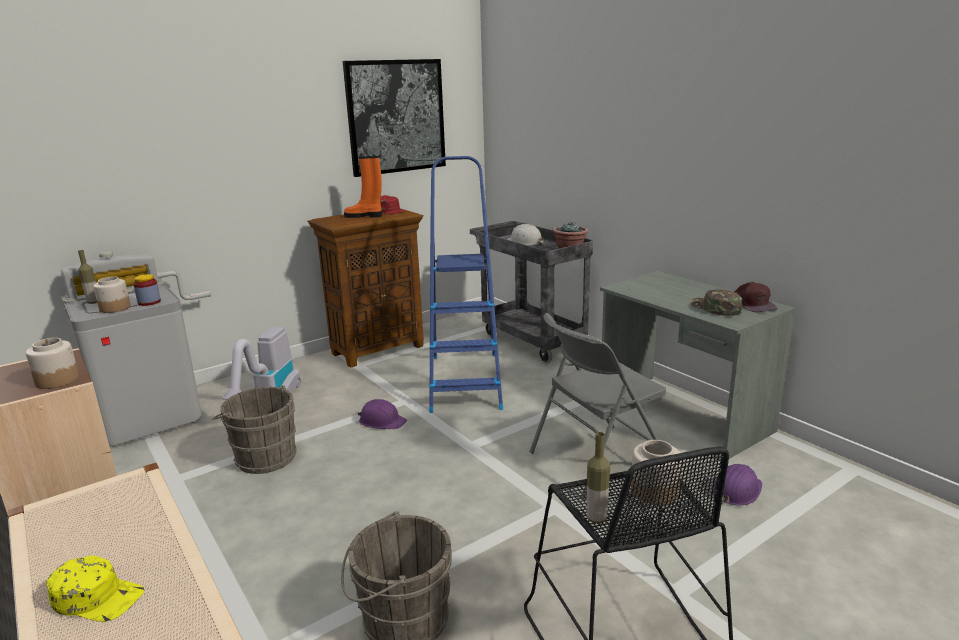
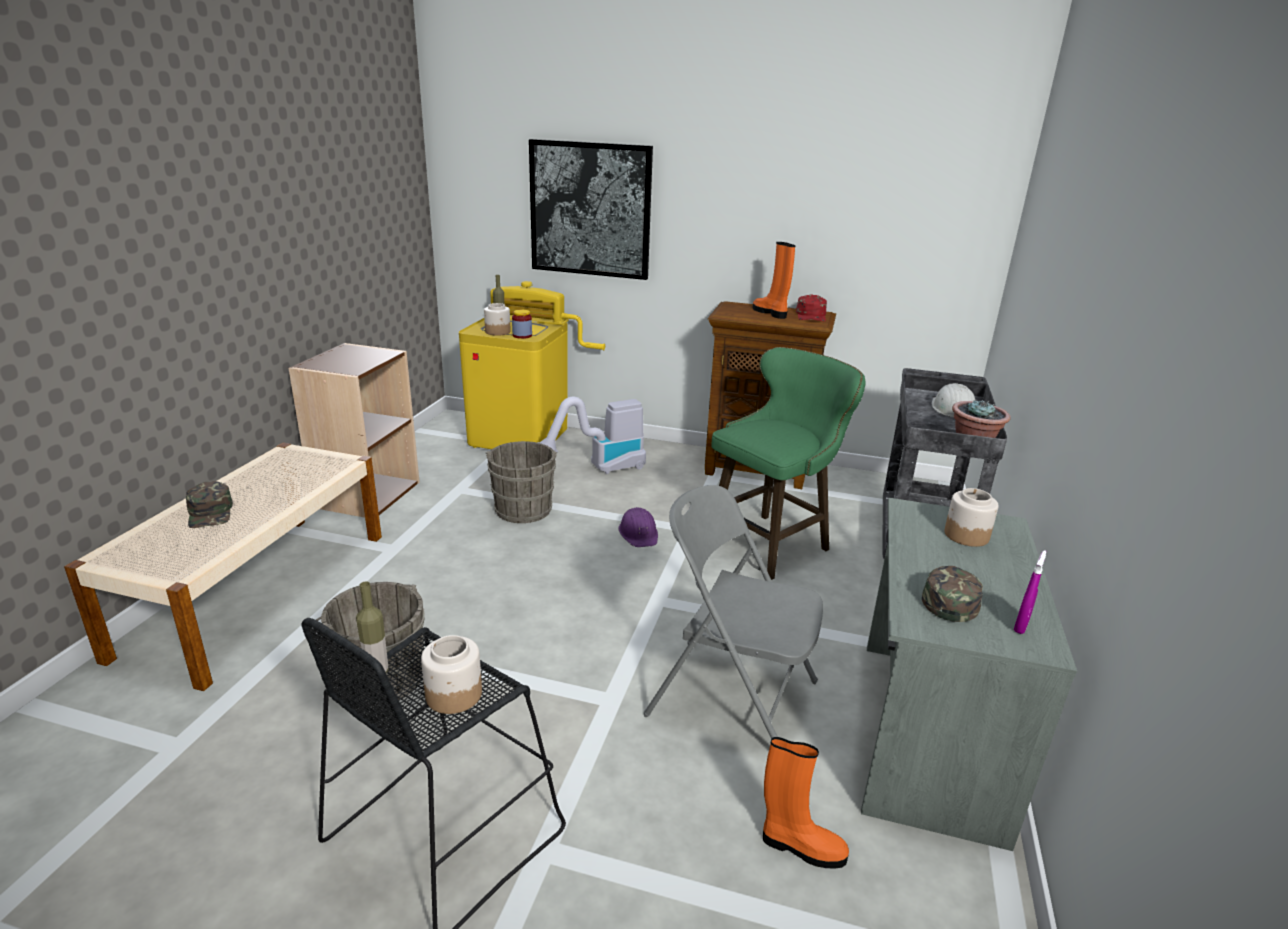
camera: 50 degrees right, 5 degrees up
(57, 380) = (350, 367): jar -> jar (966, 535)
(98, 597) = (211, 513): yellow cap -> green cap
(151, 418) = (521, 438): grey washing machine -> yellow washing machine
(396, 117) = (870, 200): picture -> picture (590, 210)
(465, 381) = (771, 543): blue step ladder -> green stool
(736, 490) = (800, 847): purple hard hat -> orange boot
(753, 304) = (1021, 626): brown cap -> purple spray bottle

